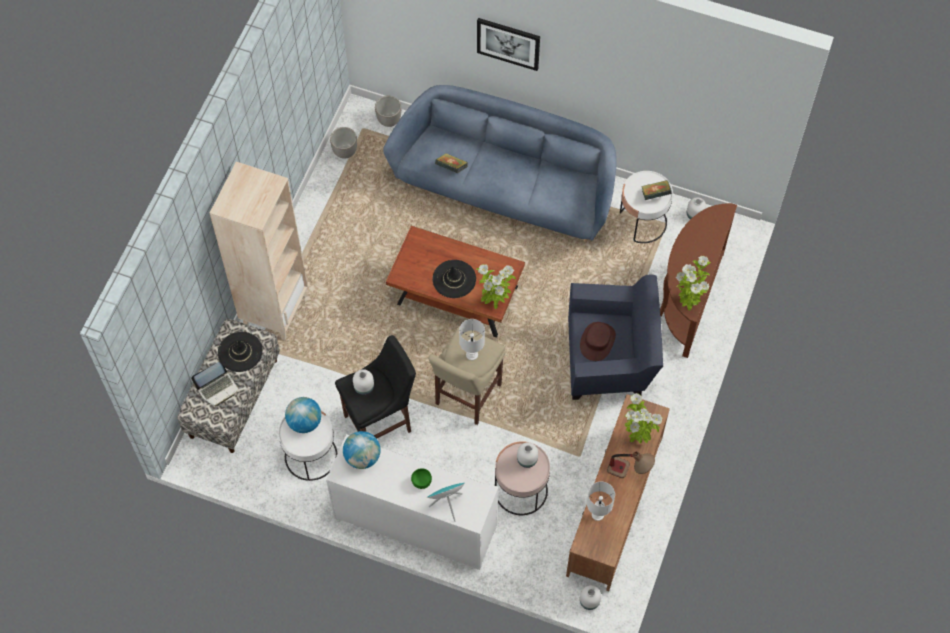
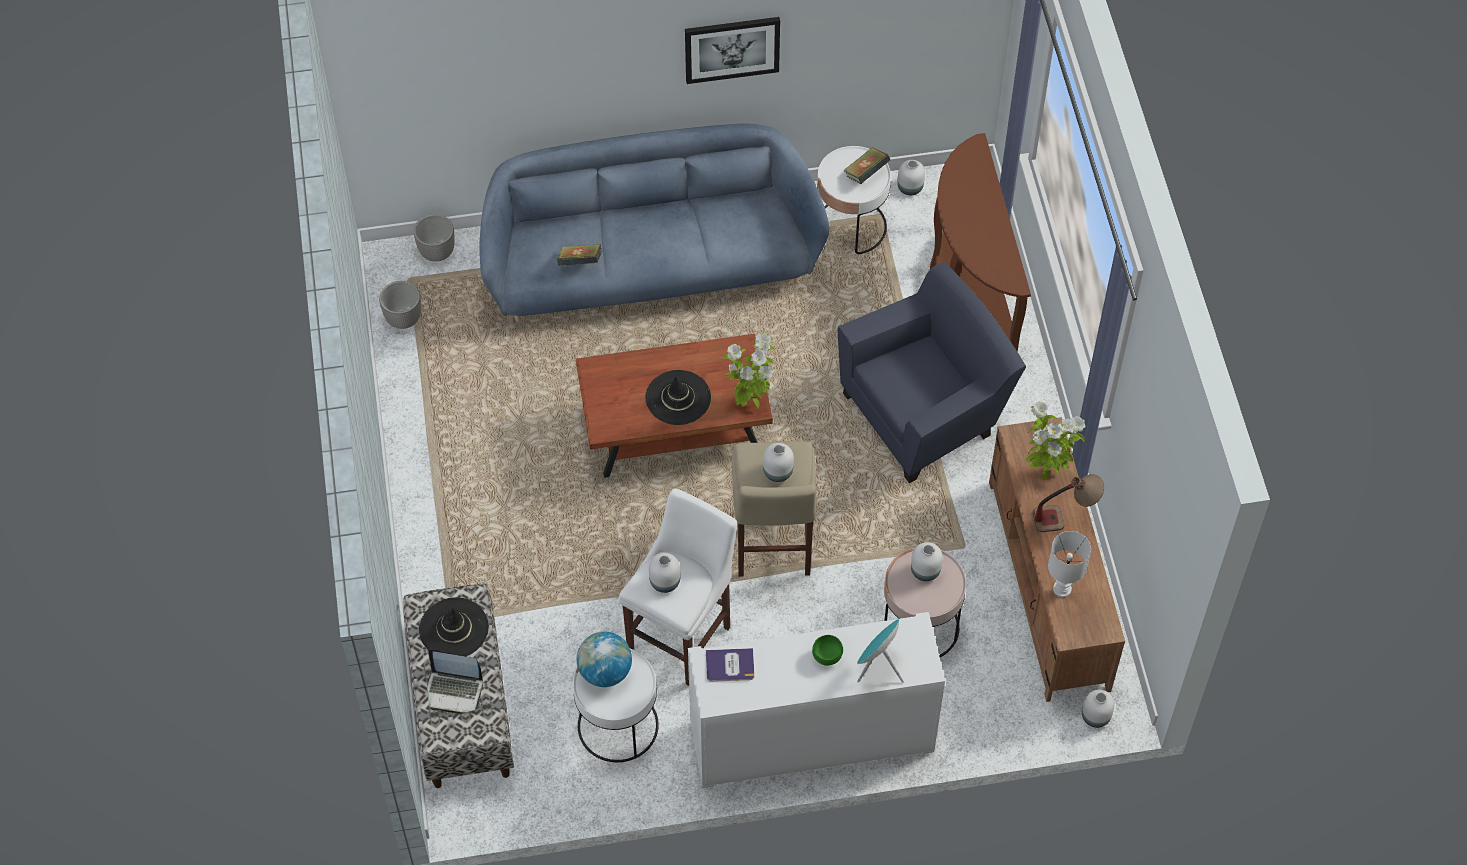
camera: 30 degrees left, 5 degrees down
(218, 388) = (454, 690): laptop -> laptop turned 75 degrees clockwise
(275, 310) = (443, 565): beige bookcase -> none
(362, 457) = (730, 665): globe -> book
(381, 422) = (683, 635): black stool -> white stool
(472, 354) = (777, 471): white table lamp -> white vase
(508, 43) = (599, 48): picture -> picture (732, 48)
(597, 341) = (911, 385): brown hat -> none
(688, 302) = (1005, 276): potted plant -> none

